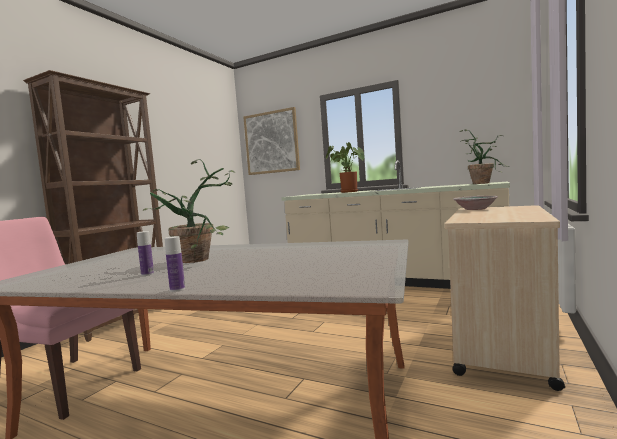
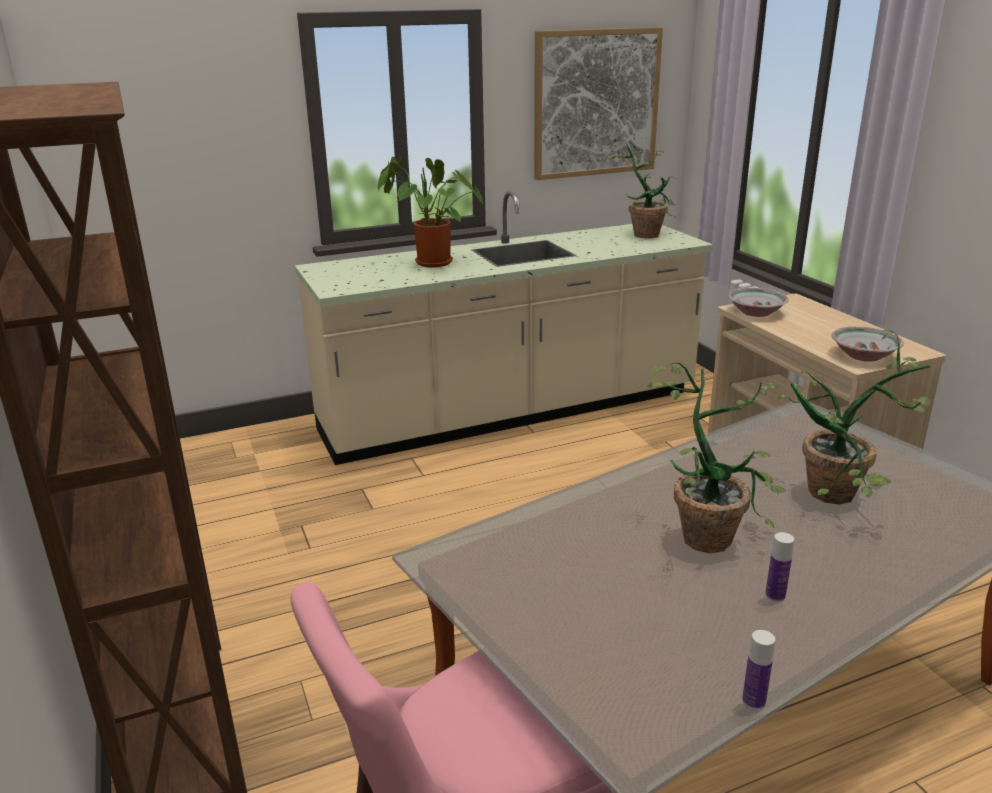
camera: 50 degrees left, 20 degrees up
(177, 289) = (919, 596): bottle -> bottle (753, 701)
(271, 142) = (152, 125): picture -> picture (596, 103)
(287, 262) = (844, 497): none -> potted plant
(481, 219) = (863, 355): none -> bowl

